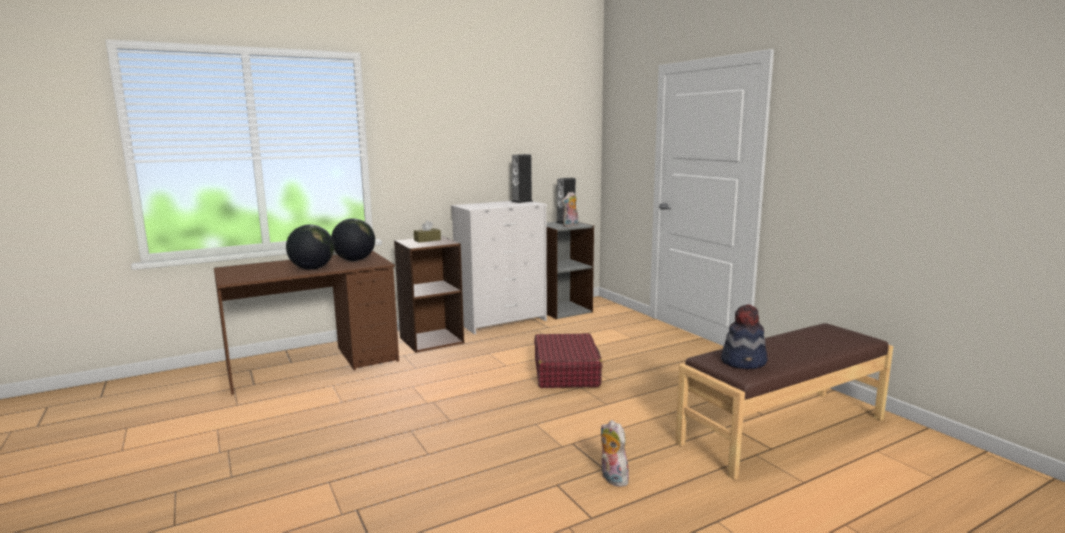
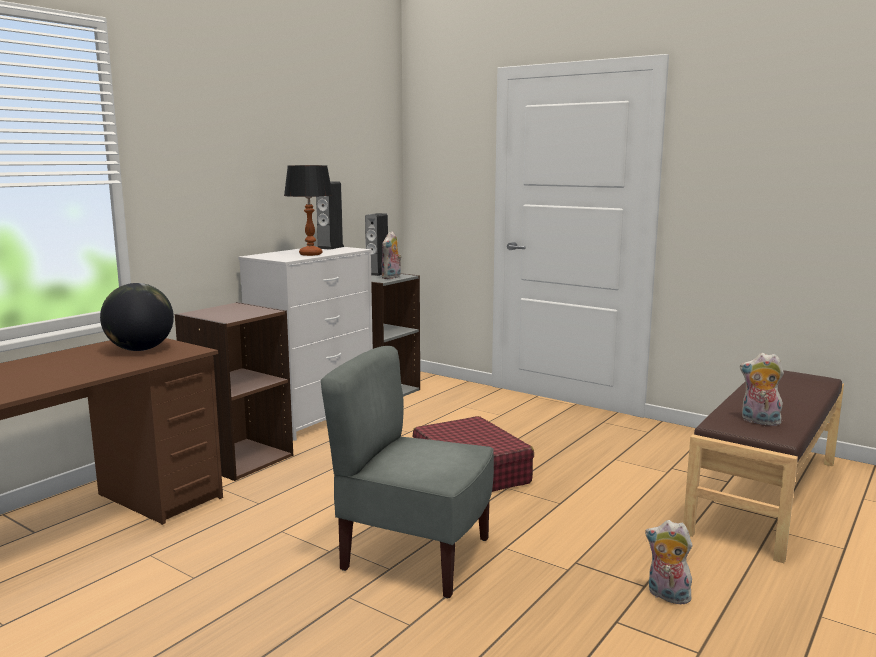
camera: 25 degrees left, 0 degrees up
(312, 269) = (88, 370): globe -> none
(427, 240) = (229, 310): brown tissue box -> none
(472, 416) = (414, 556): none -> grey chair
(497, 205) = (310, 254): none -> table lamp
(744, 362) = (759, 421): hat -> plush toy

